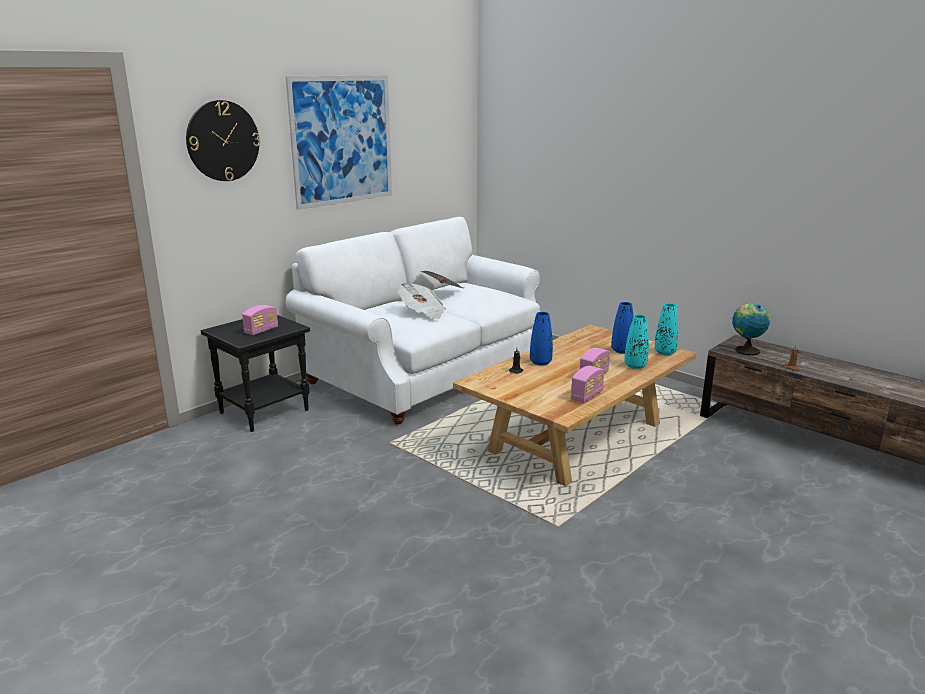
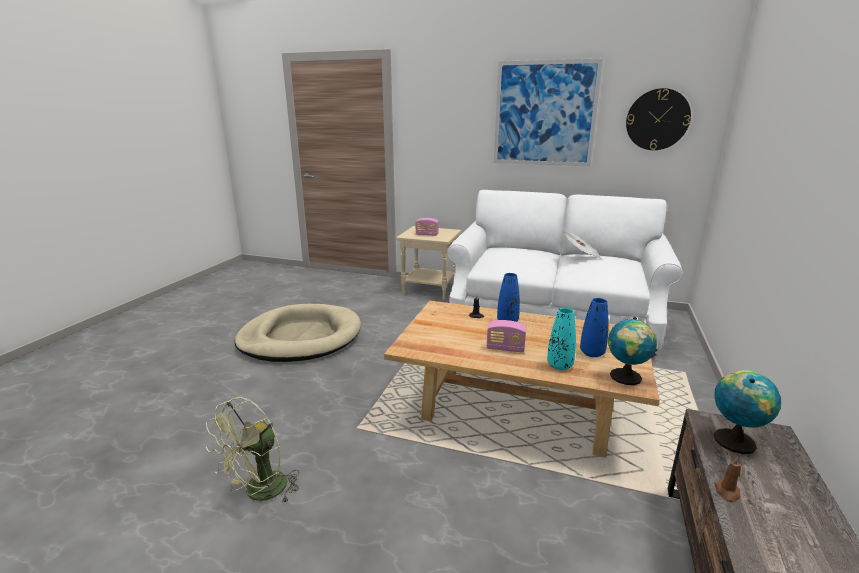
camera: 65 degrees right, 0 degrees up
(223, 141) = (444, 107): wall clock -> wall clock (657, 119)
(264, 411) = (430, 290): black side table -> beige side table
(296, 536) = (300, 338): none -> beige dog bed
(422, 313) = (522, 259): newspaper -> none
(586, 396) = (454, 352): radio -> none
(638, 605) = (260, 493): none -> green fan
(665, 352) = (626, 378): turquoise vase -> globe

